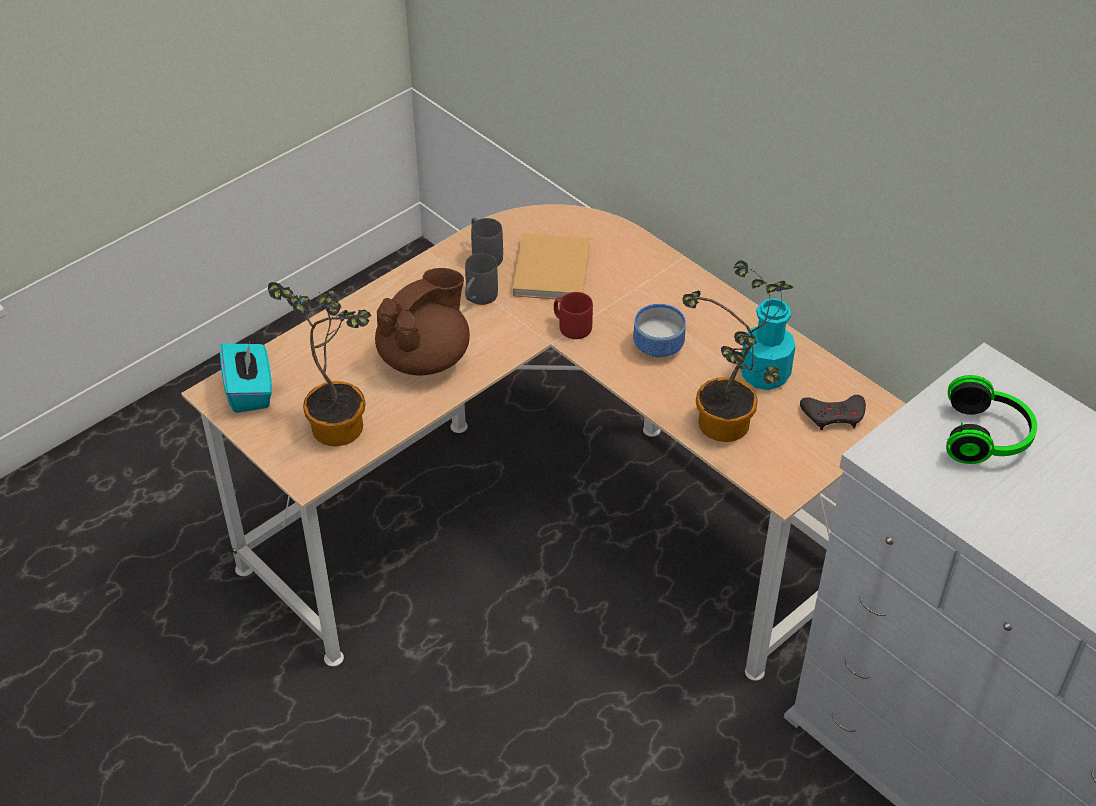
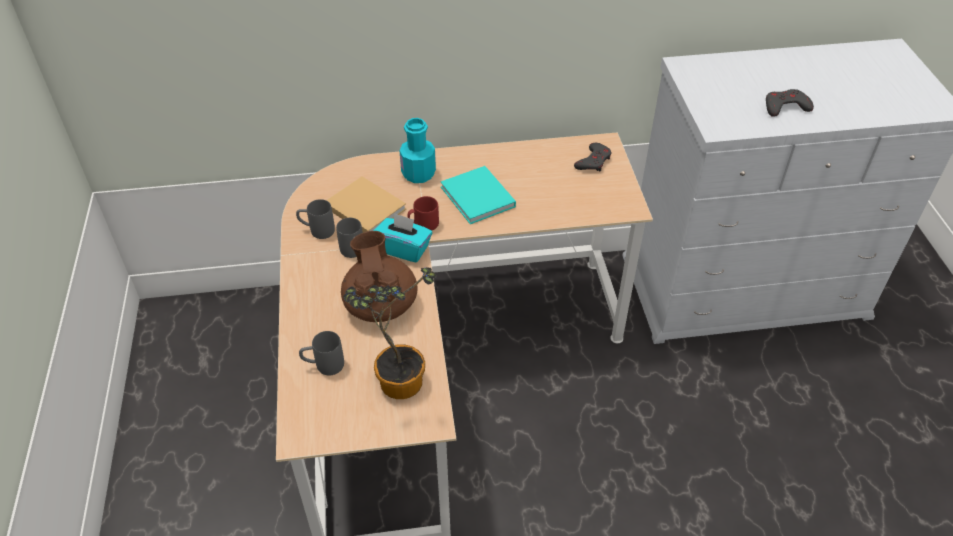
camera: 55 degrees left, 0 degrees up
(250, 391) = (317, 415): turquoise tissue box -> turquoise tissue box (404, 249)
(312, 361) = (323, 365): none -> grey mug
(659, 348) = (478, 198): bowl -> turquoise book
(727, 430) = (568, 205): potted plant -> none
(764, 374) = (539, 169): turquoise bottle -> turquoise bottle (418, 173)
(987, 437) = (732, 90): headphones -> none
(1011, 504) = (785, 107): none -> grey game controller

